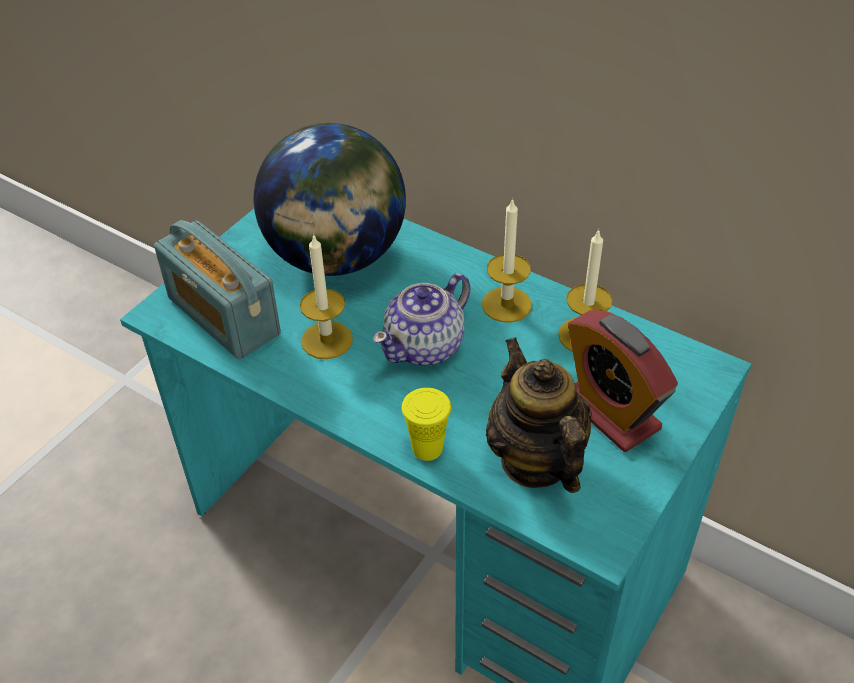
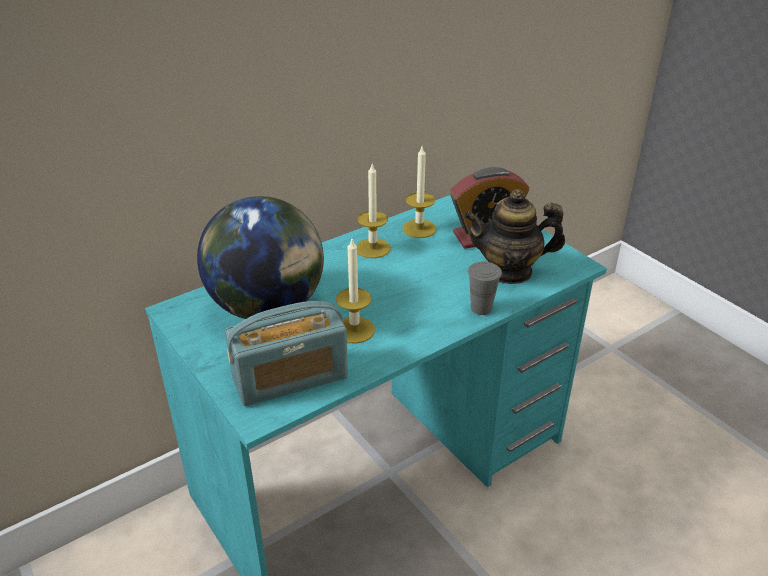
camera: 70 degrees left, 10 degrees down
(425, 346) = (389, 288): teapot -> none
(427, 448) = (481, 308): yellow cup -> grey cup

